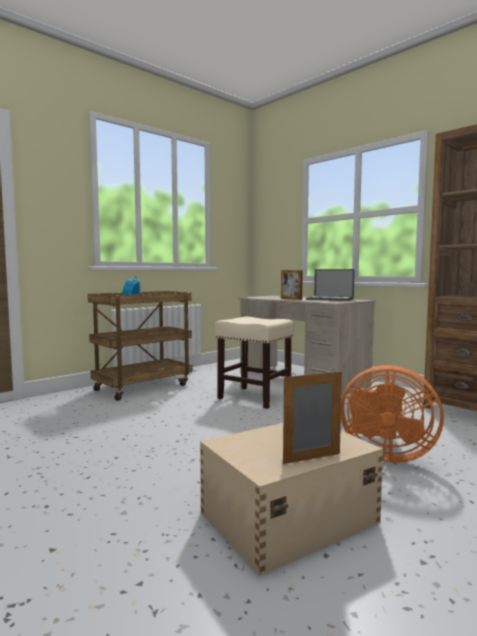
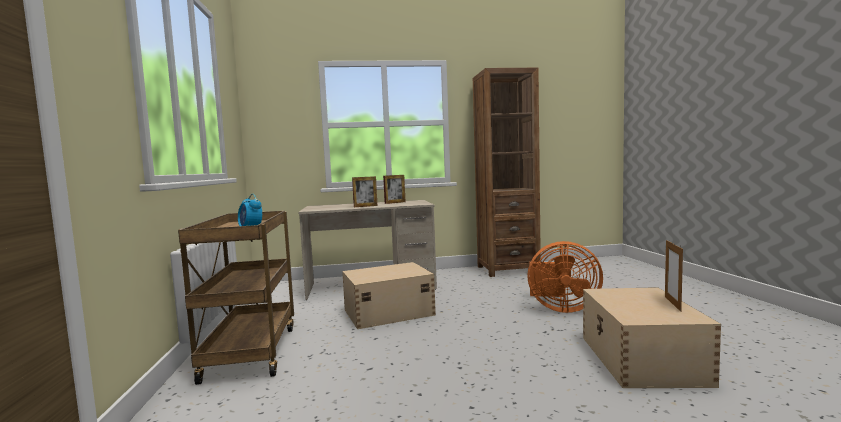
camera: 55 degrees left, 0 degrees up
(253, 397) = (387, 312): beige stool -> beige storage box
(330, 299) = (395, 202): laptop -> picture frame
(385, 455) = (560, 308): orange fan -> orange fan turned 45 degrees clockwise

